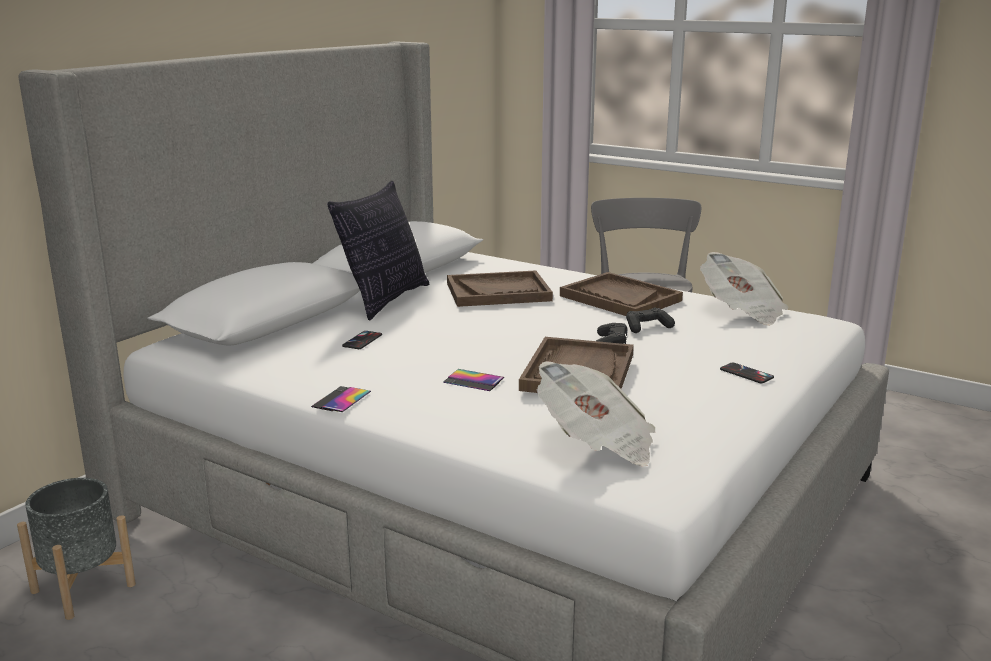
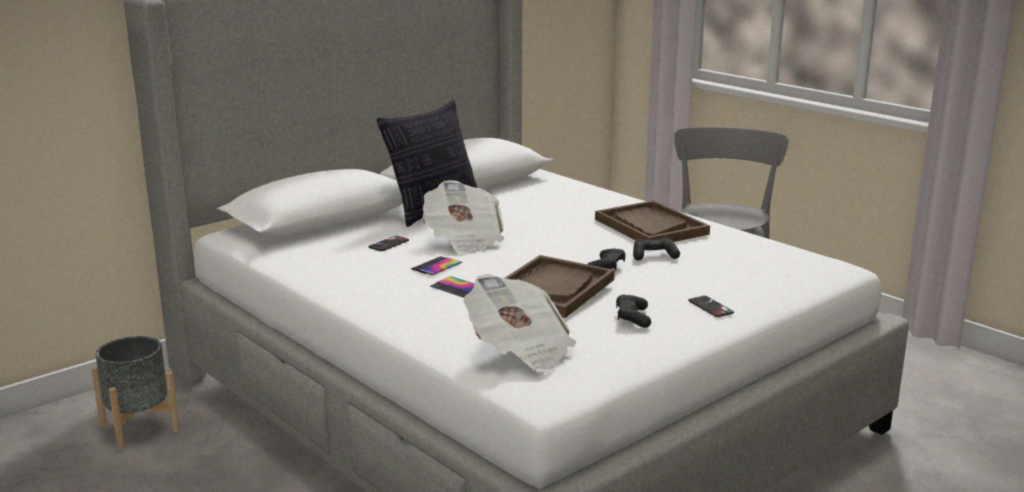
camera: 15 degrees right, 0 degrees up
(341, 399) = (337, 291): phone -> phone (436, 266)
(498, 292) = (541, 211): brown tray -> none
(681, 393) = (632, 318): none -> black game controller
(742, 311) = (761, 249): newspaper -> newspaper (463, 239)

